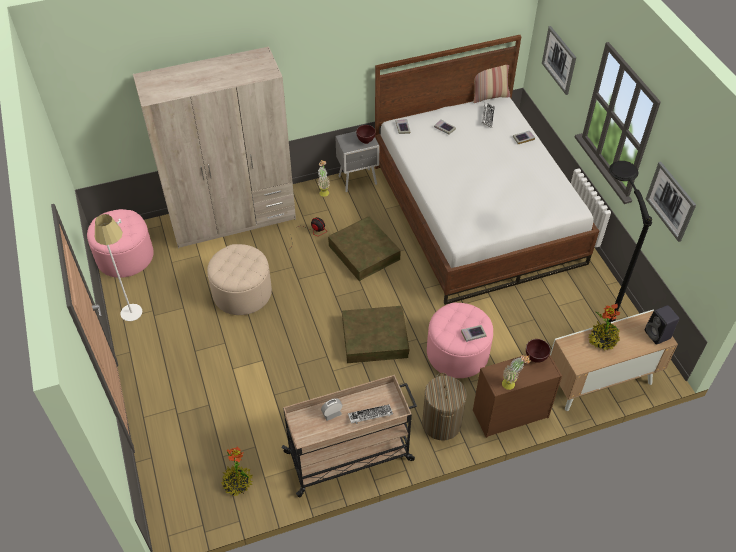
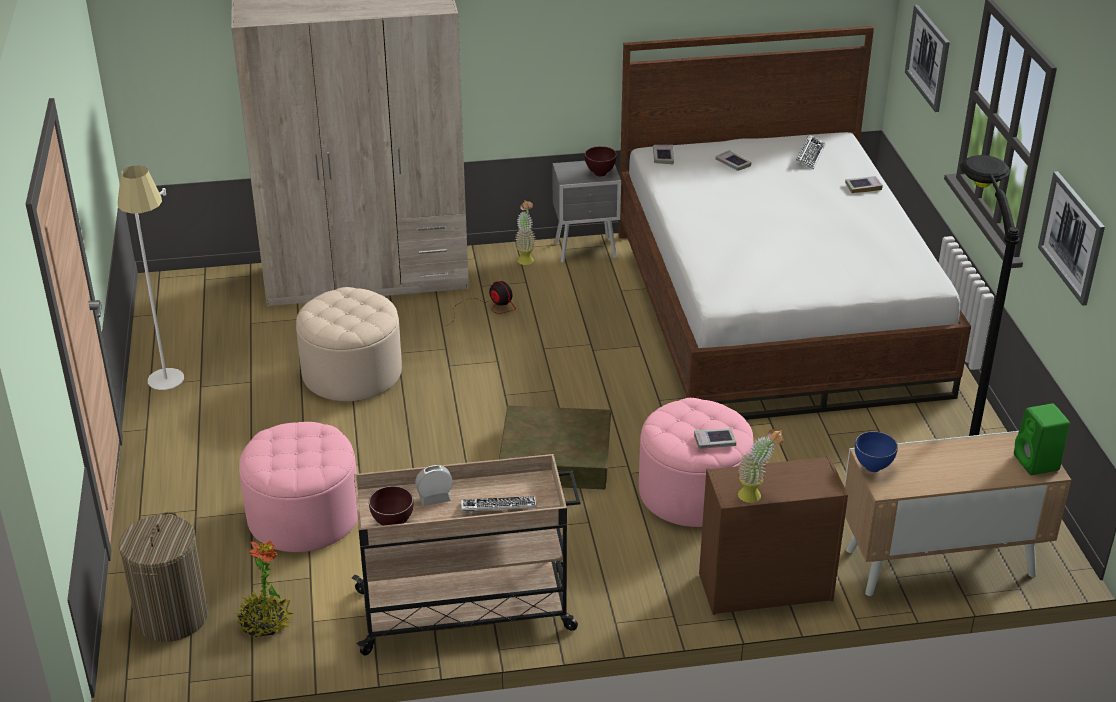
camera: 10 degrees right, 15 degrees down
(125, 256) = (179, 308): pink ottoman -> pink ottoman (304, 516)
(364, 252) = (569, 343): brown storage box -> none
(441, 423) = (639, 585): laundry basket -> laundry basket (172, 616)
(489, 96) = (820, 132): pillow -> none
(536, 358) = (808, 467): brown bowl -> brown bowl (394, 524)
(569, 351) = (871, 467): none -> blue bowl
(603, 340) = (935, 459): potted plant -> none
(658, 335) = (1037, 463): black speaker -> green speaker

